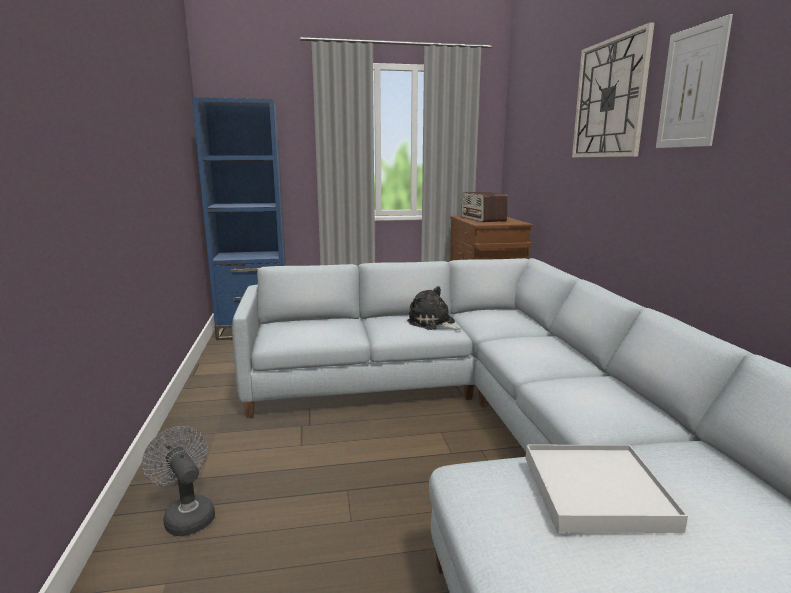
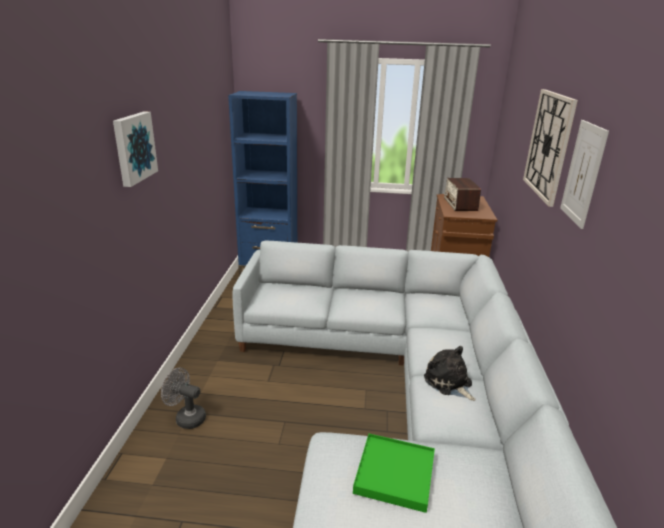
camera: 15 degrees right, 10 degrees up
(78, 74) = (133, 147): none -> picture
(186, 515) = (186, 418): grey fan -> grey fan turned 45 degrees counterclockwise
(433, 323) = (382, 303): plush toy -> plush toy (449, 383)
(596, 492) = (394, 474): white tray -> green tray

